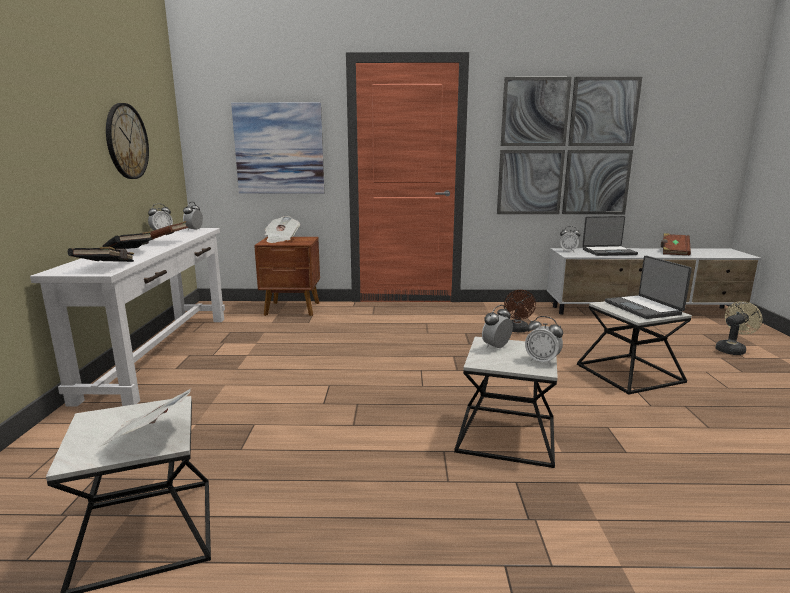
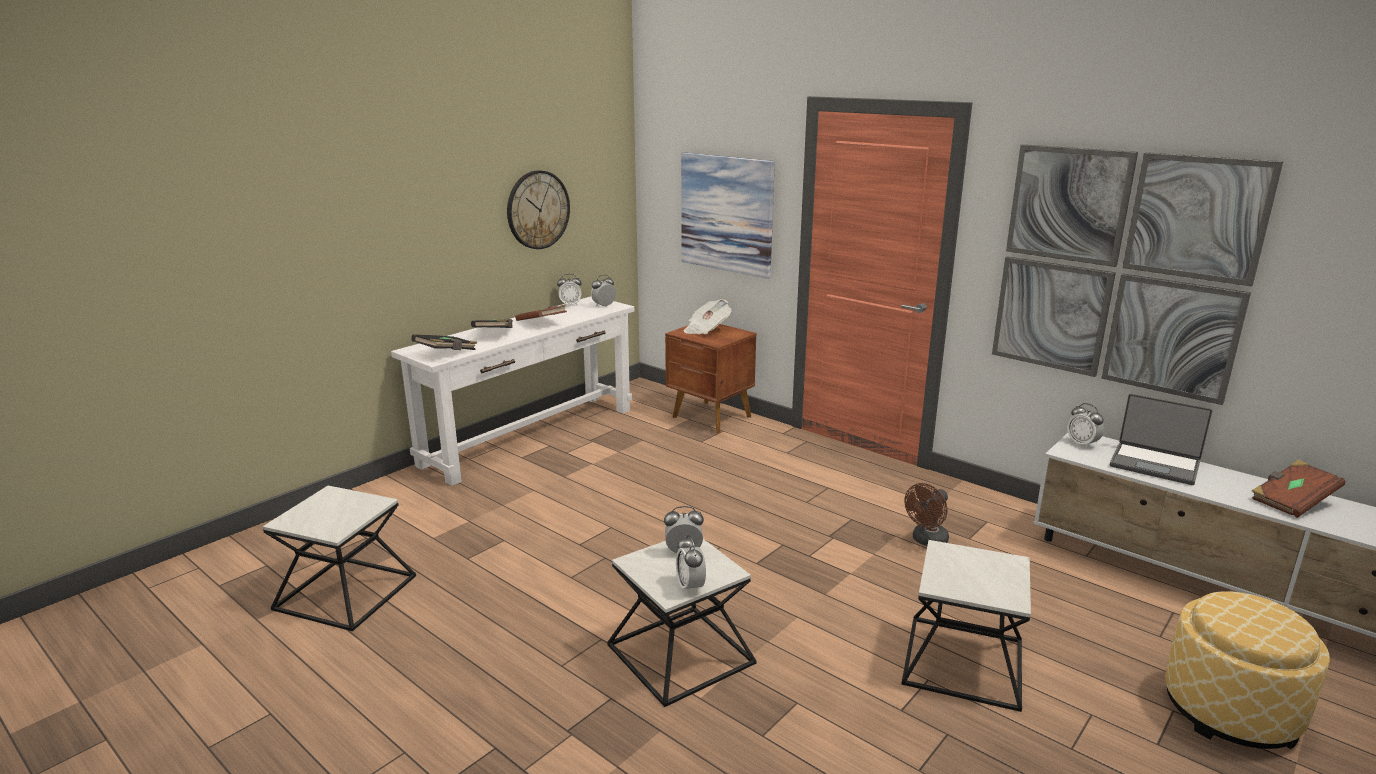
camera: 40 degrees right, 5 degrees up
(150, 438) = (332, 524): newspaper -> none
(644, 308) = (985, 576): laptop -> none
(732, 349) = (1230, 710): beige fan -> ottoman

